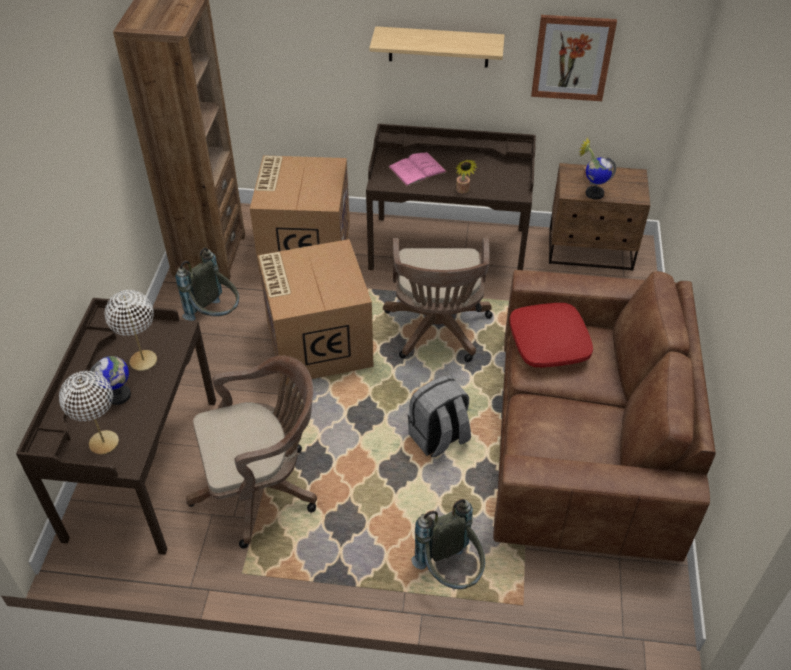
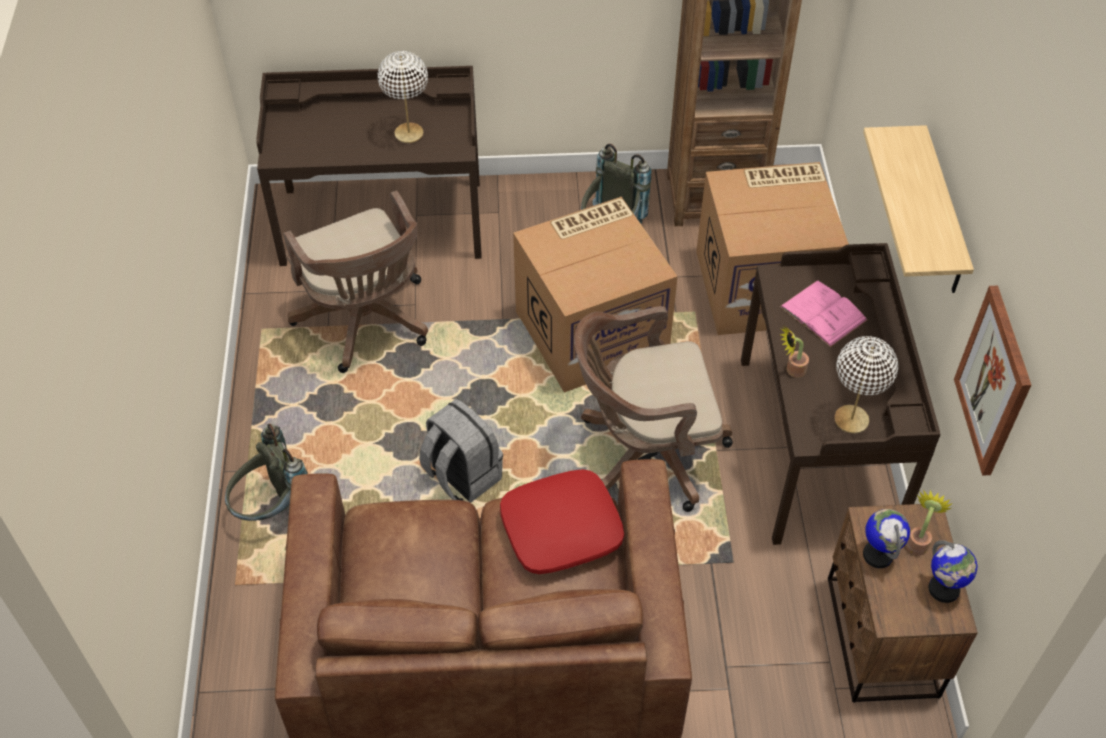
camera: 80 degrees right, 5 degrees up
(104, 443) = (299, 134): white table lamp -> white table lamp (851, 420)
(119, 395) = (360, 128): globe -> globe (943, 589)

